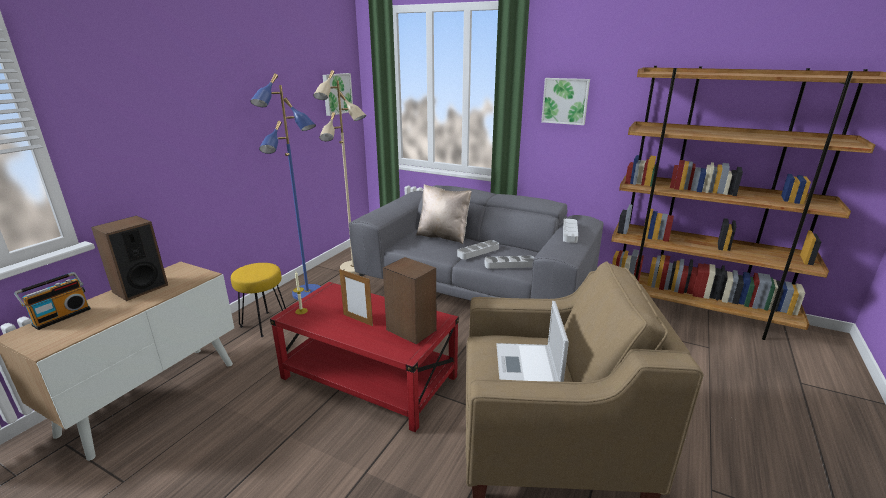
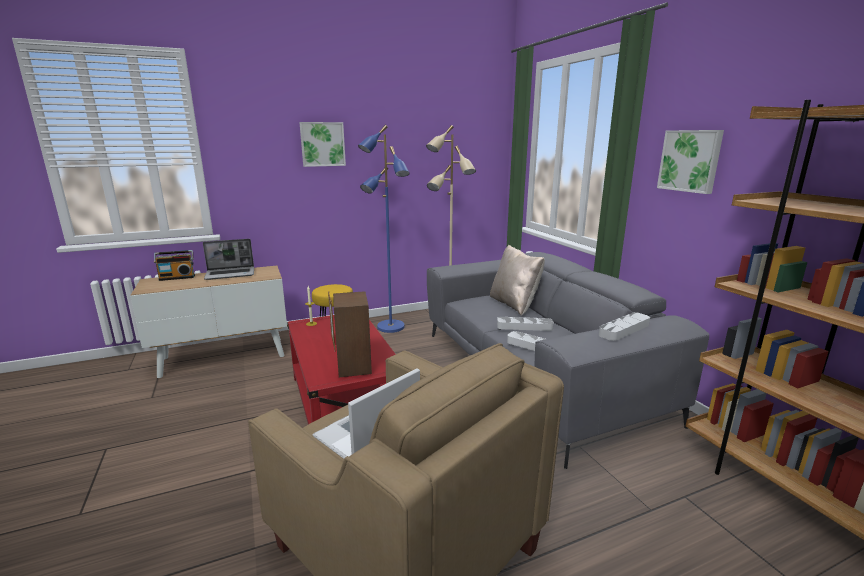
camera: 40 degrees right, 5 degrees down
(140, 288) = (231, 274): speaker -> laptop
(336, 94) = (474, 151): picture -> picture (322, 144)

